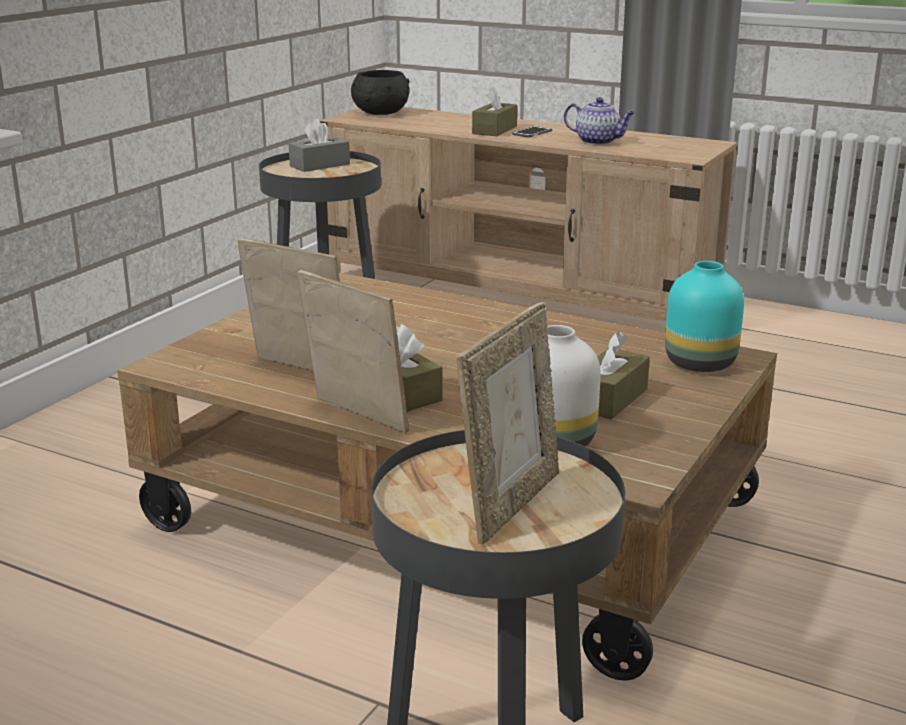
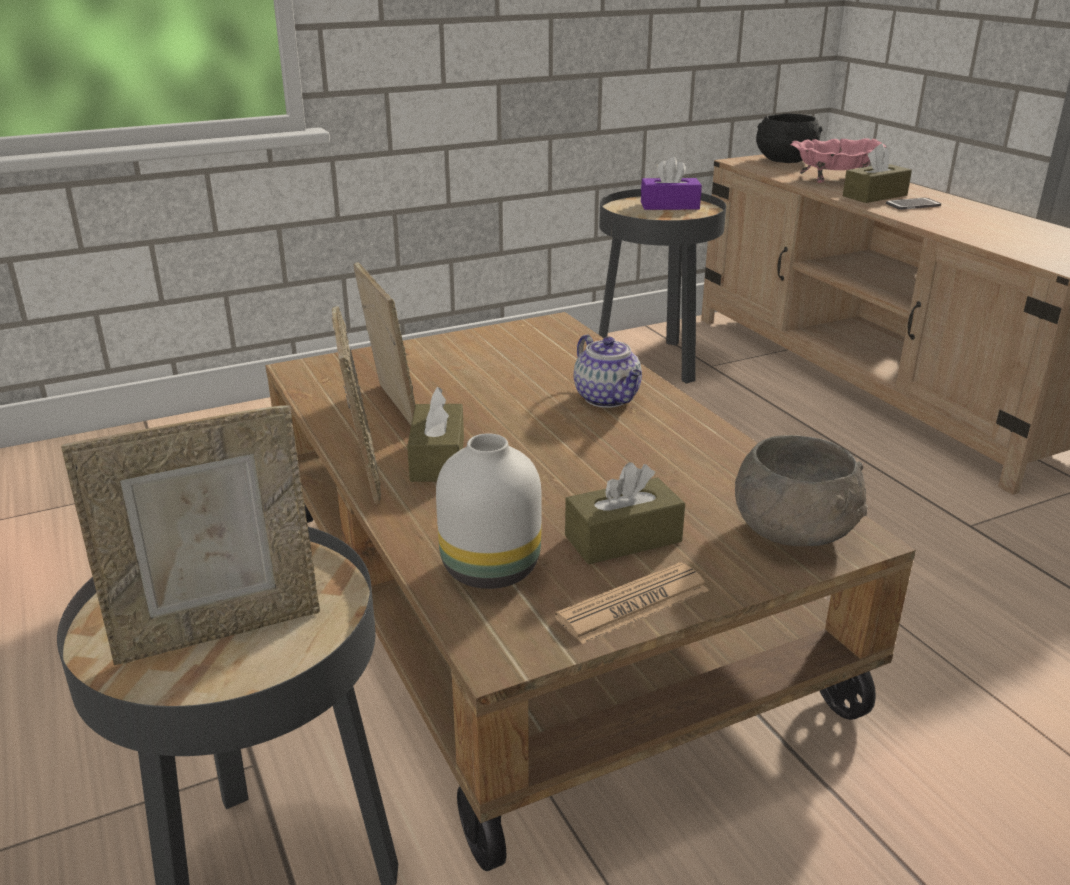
camera: 35 degrees right, 5 degrees up
(320, 165) = (669, 205): grey tissue box -> purple tissue box
(443, 122) = (833, 179): none -> pink bowl
(598, 141) = (976, 227): teapot -> teapot (608, 399)
(671, 430) = (633, 604): none -> newspaper
(702, 363) = (795, 531): turquoise vase -> grey bowl

